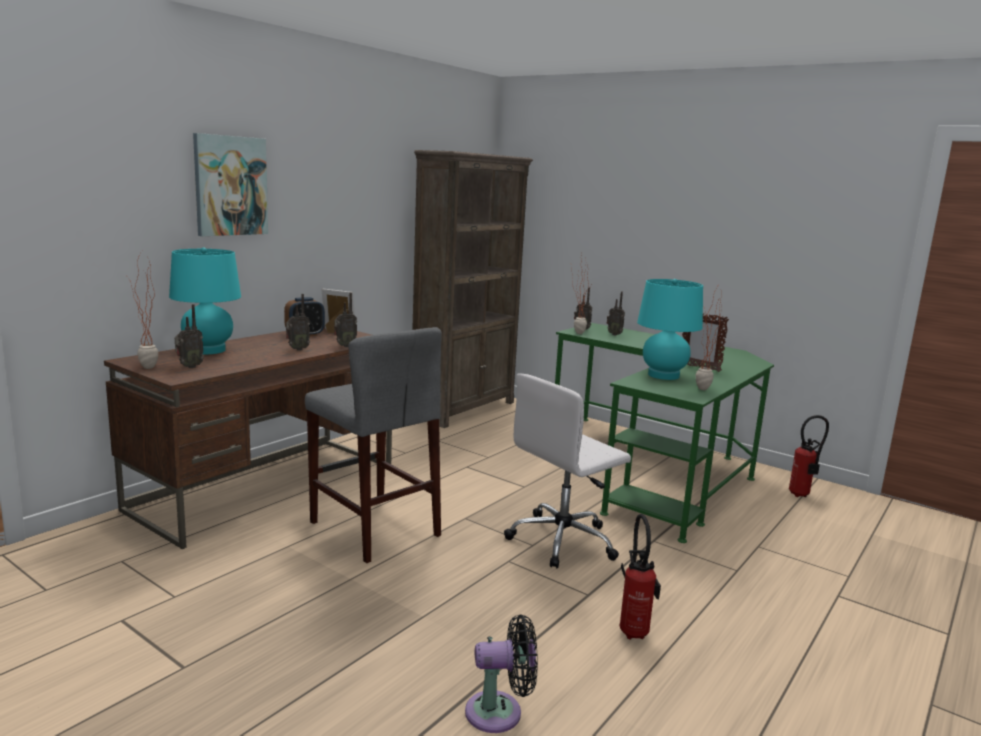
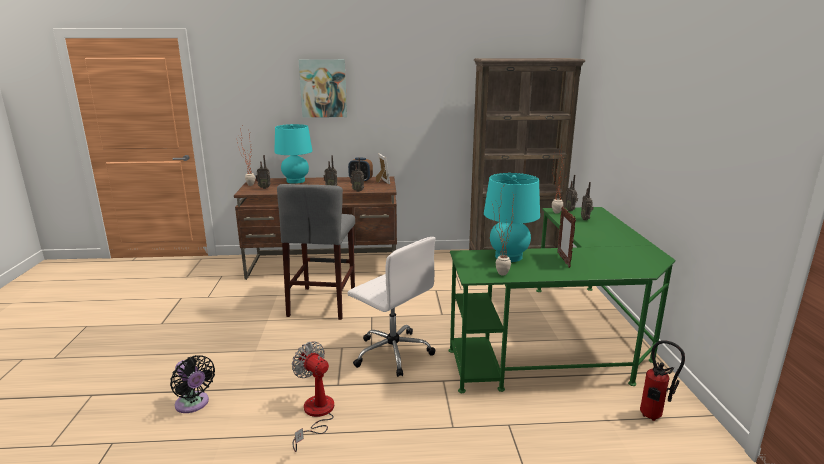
camera: 50 degrees right, 5 degrees up
(563, 540) = (392, 352): white office chair -> white office chair turned 150 degrees counterclockwise
(634, 631) = (315, 414): fire extinguisher -> fan

